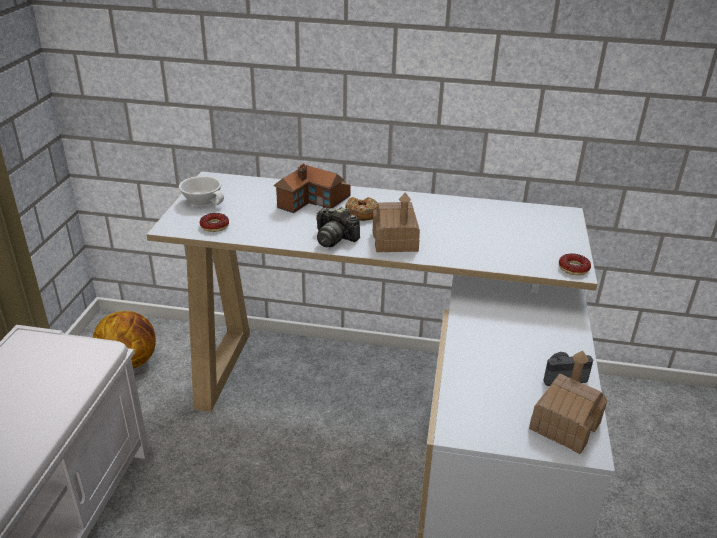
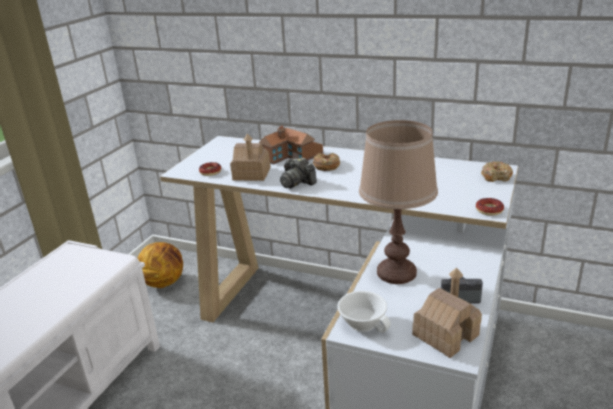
camera: 15 degrees right, 5 degrees down
(204, 200) = (210, 155): white cup -> white cup (365, 322)
(395, 241) = (344, 186): toy house -> toy house (251, 174)
(483, 349) = (397, 272): none -> brown table lamp
(564, 223) = (496, 176): none -> donut

